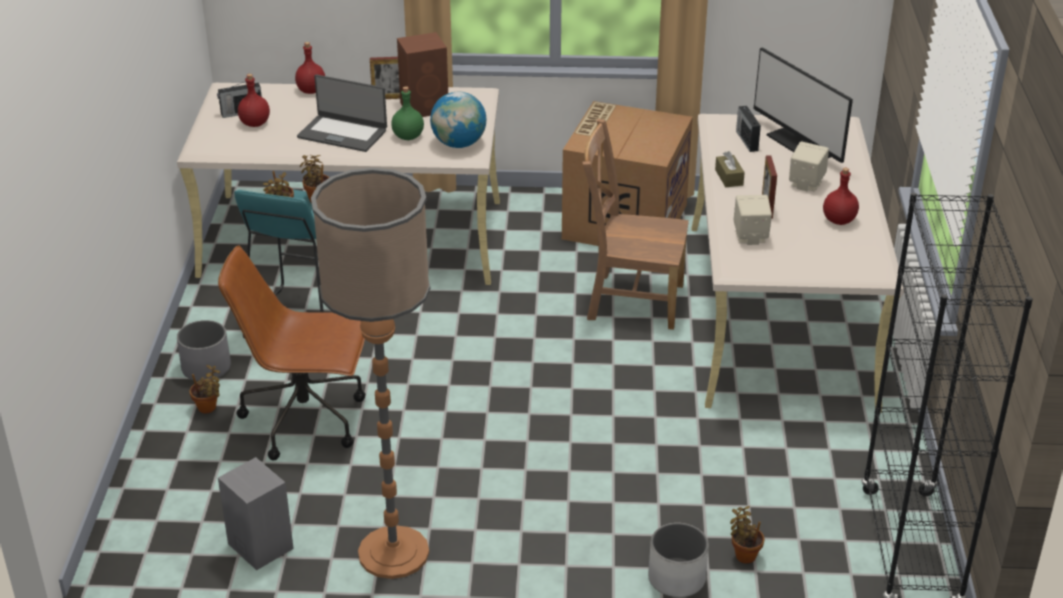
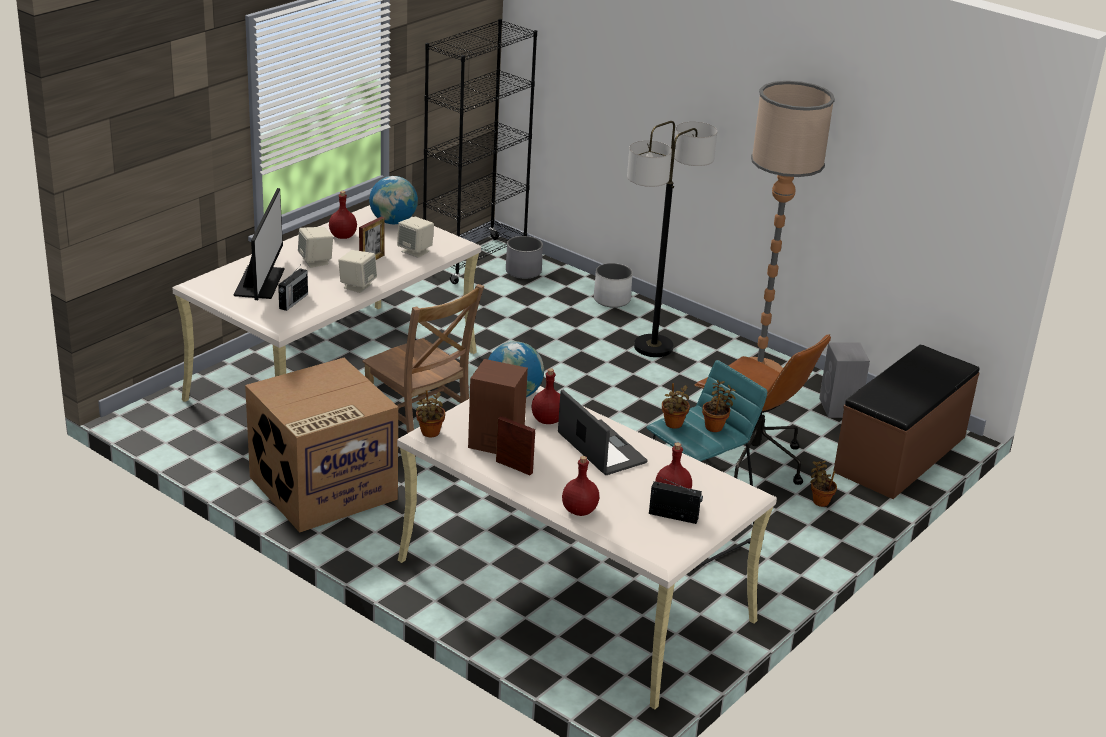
camera: 145 degrees left, 5 degrees down
(151, 511) = (901, 455): none -> brown bench
(206, 368) = (802, 532): grey planter -> grey planter (523, 272)
(408, 136) = (547, 420): green bottle -> red bottle
(544, 523) = (653, 347): none -> floor lamp
(729, 177) = (357, 286): brown tissue box -> beige speaker
(744, 554) = (562, 292): potted plant -> potted plant (430, 434)
(833, 261) = (393, 222): none -> globe

